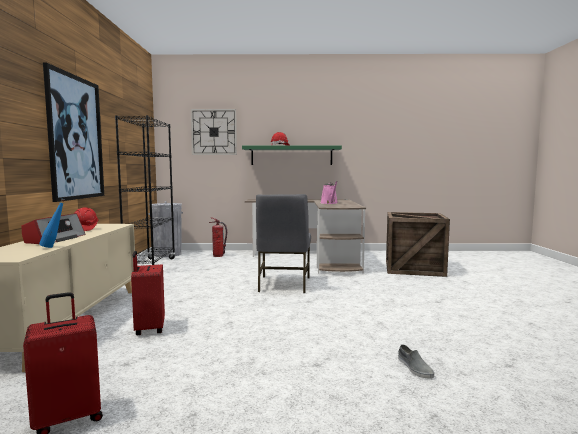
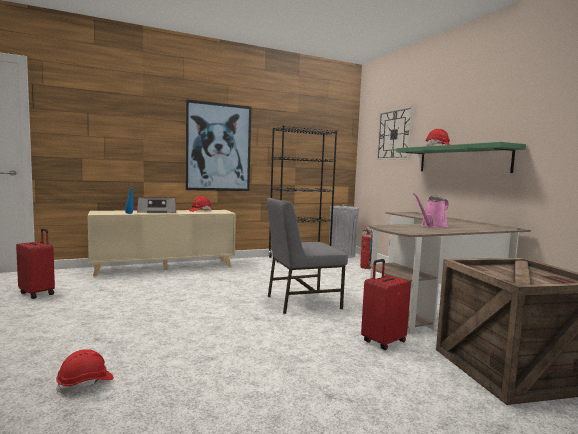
camera: 65 degrees right, 0 degrees up
(149, 329) = (159, 283): red suitcase -> red suitcase (383, 341)
(414, 368) = (85, 383): grey shoe -> red hard hat

